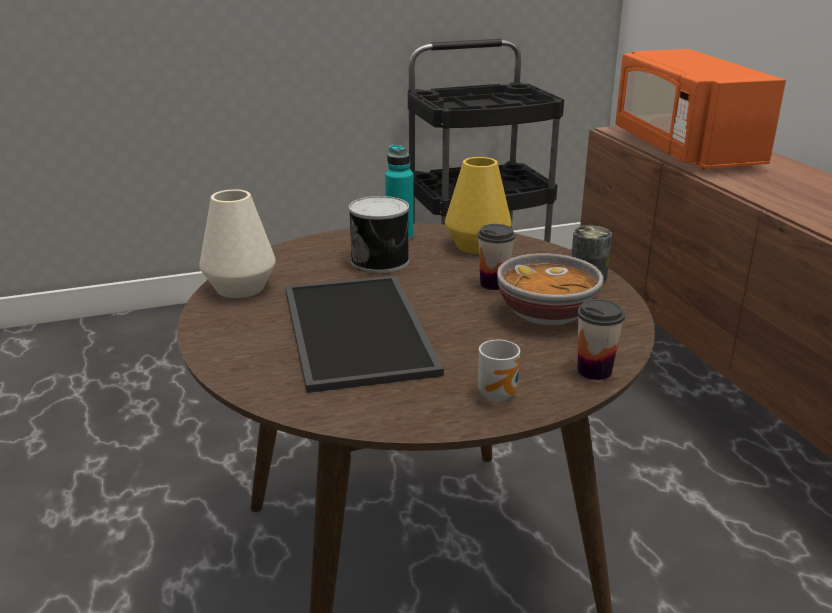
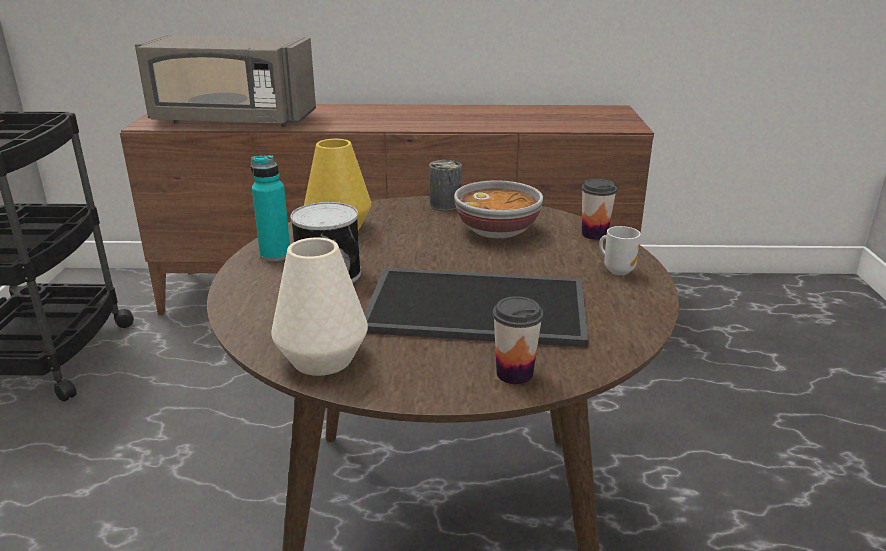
camera: 70 degrees left, 0 degrees up
(494, 284) = (427, 237): cup -> cup (514, 373)
(684, 149) = (232, 120): orange microwave -> grey microwave

